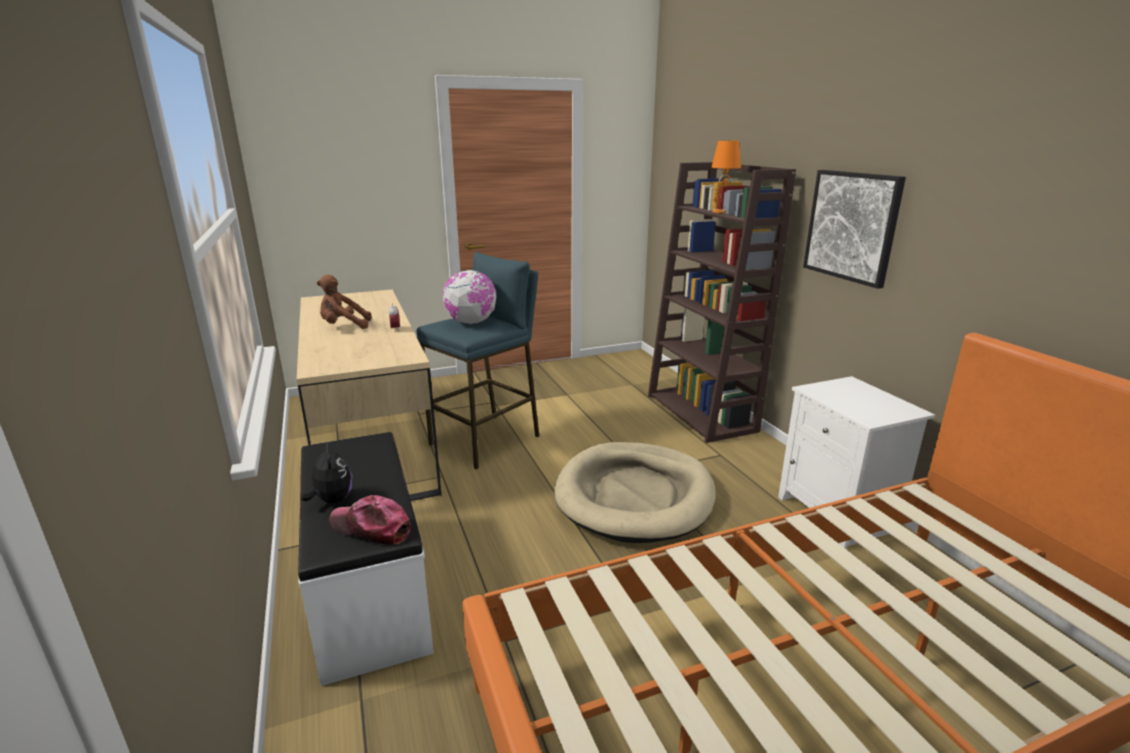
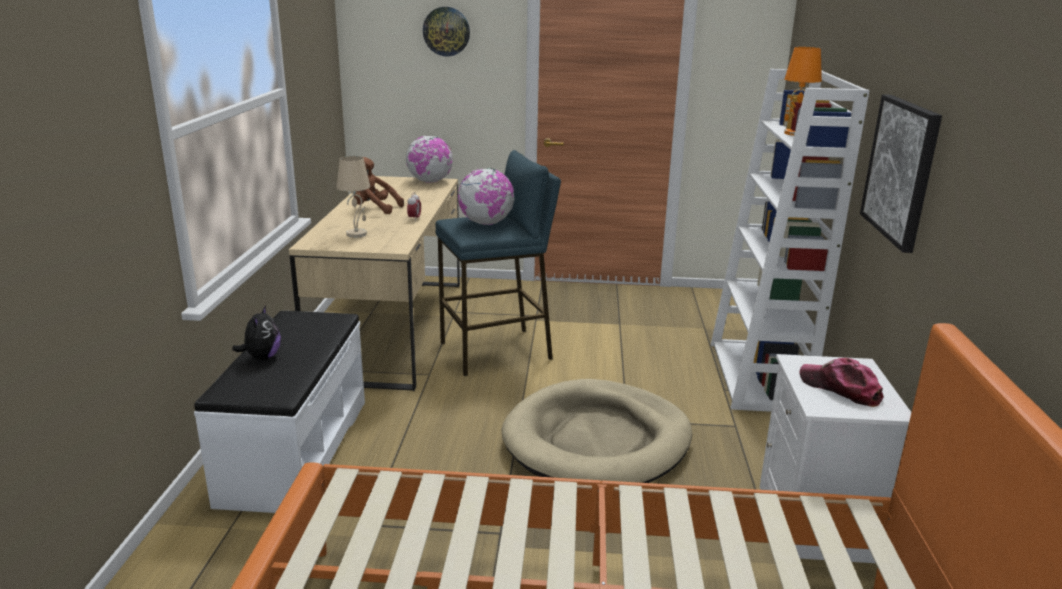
camera: 25 degrees right, 0 degrees up
(354, 352) = (357, 234): none -> beige table lamp
(362, 148) = (446, 31): none -> wall clock
(369, 295) = (430, 182): none -> globe
(371, 528) = (268, 386): cap -> cap (840, 389)
(702, 413) = (758, 377): brown bookcase -> white bookcase

